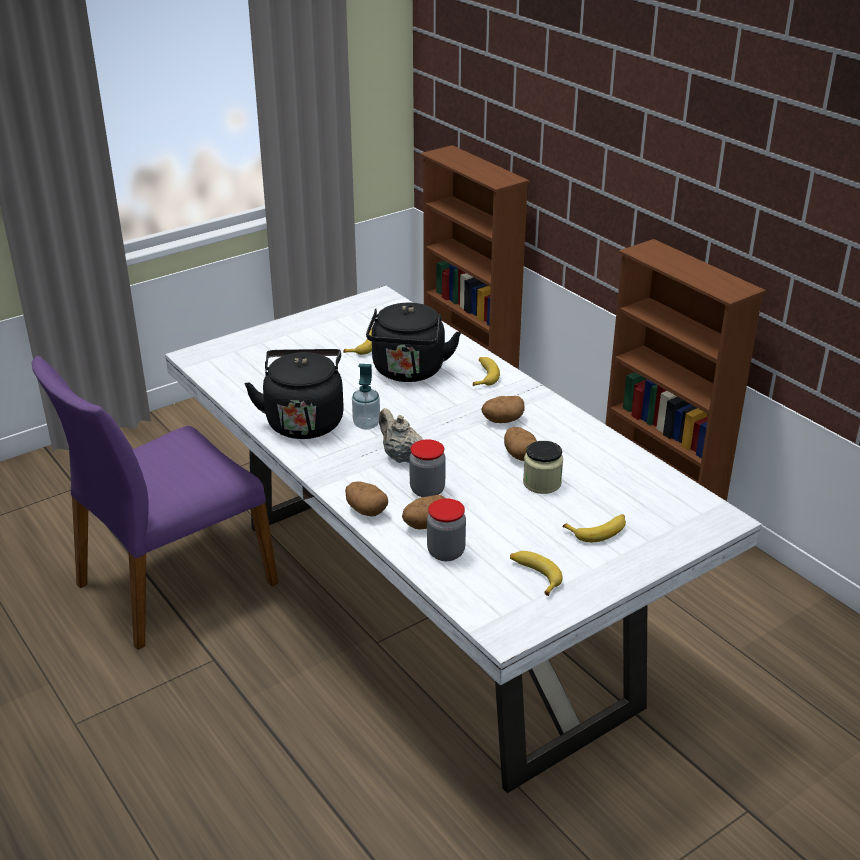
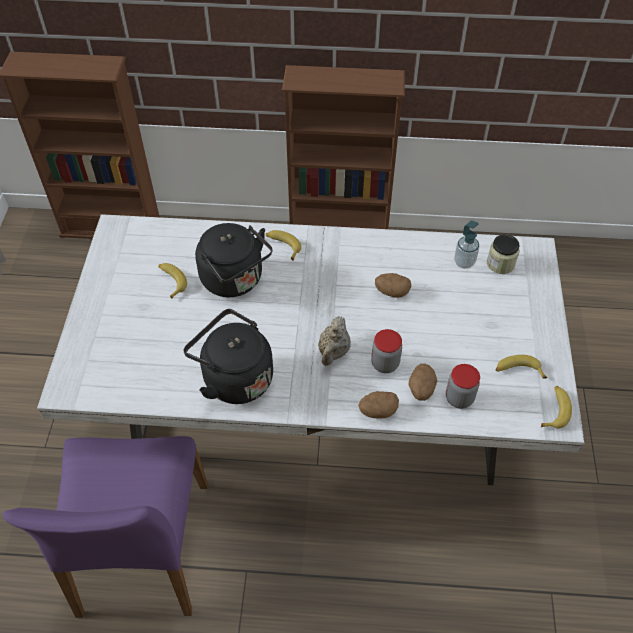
camera: 50 degrees left, 20 degrees up
(366, 424) = (275, 345): soap dispenser -> soap dispenser (464, 262)
(401, 456) = (333, 352): beige teapot -> beige teapot turned 75 degrees counterclockwise
(502, 420) = (344, 273): potato -> none
(542, 483) = (431, 302): jar -> jar (500, 264)
(598, 531) = (501, 311): banana -> banana (555, 410)

